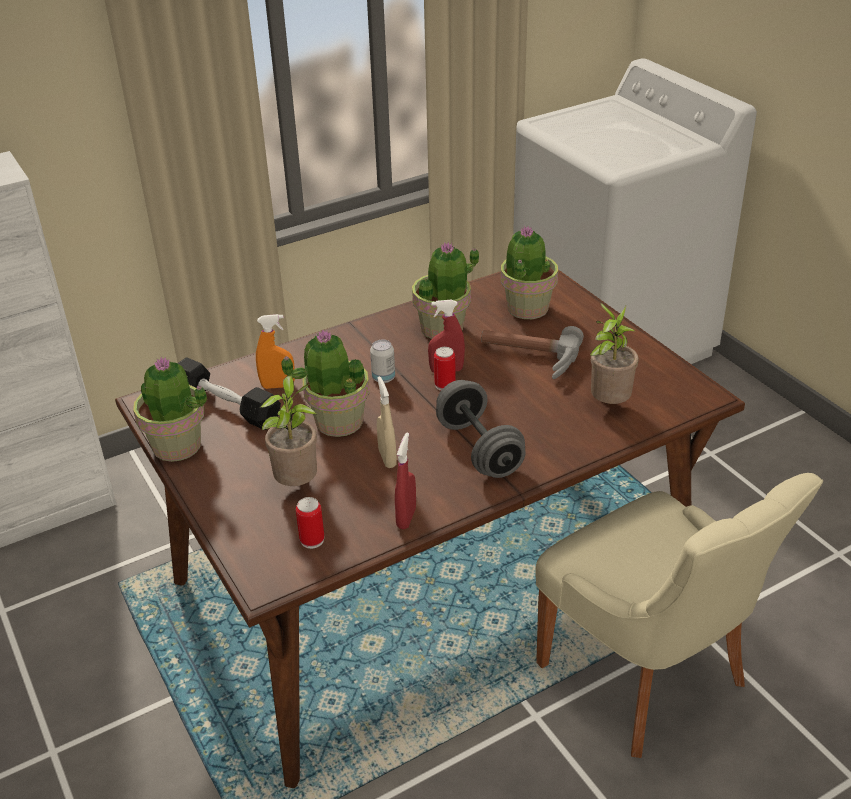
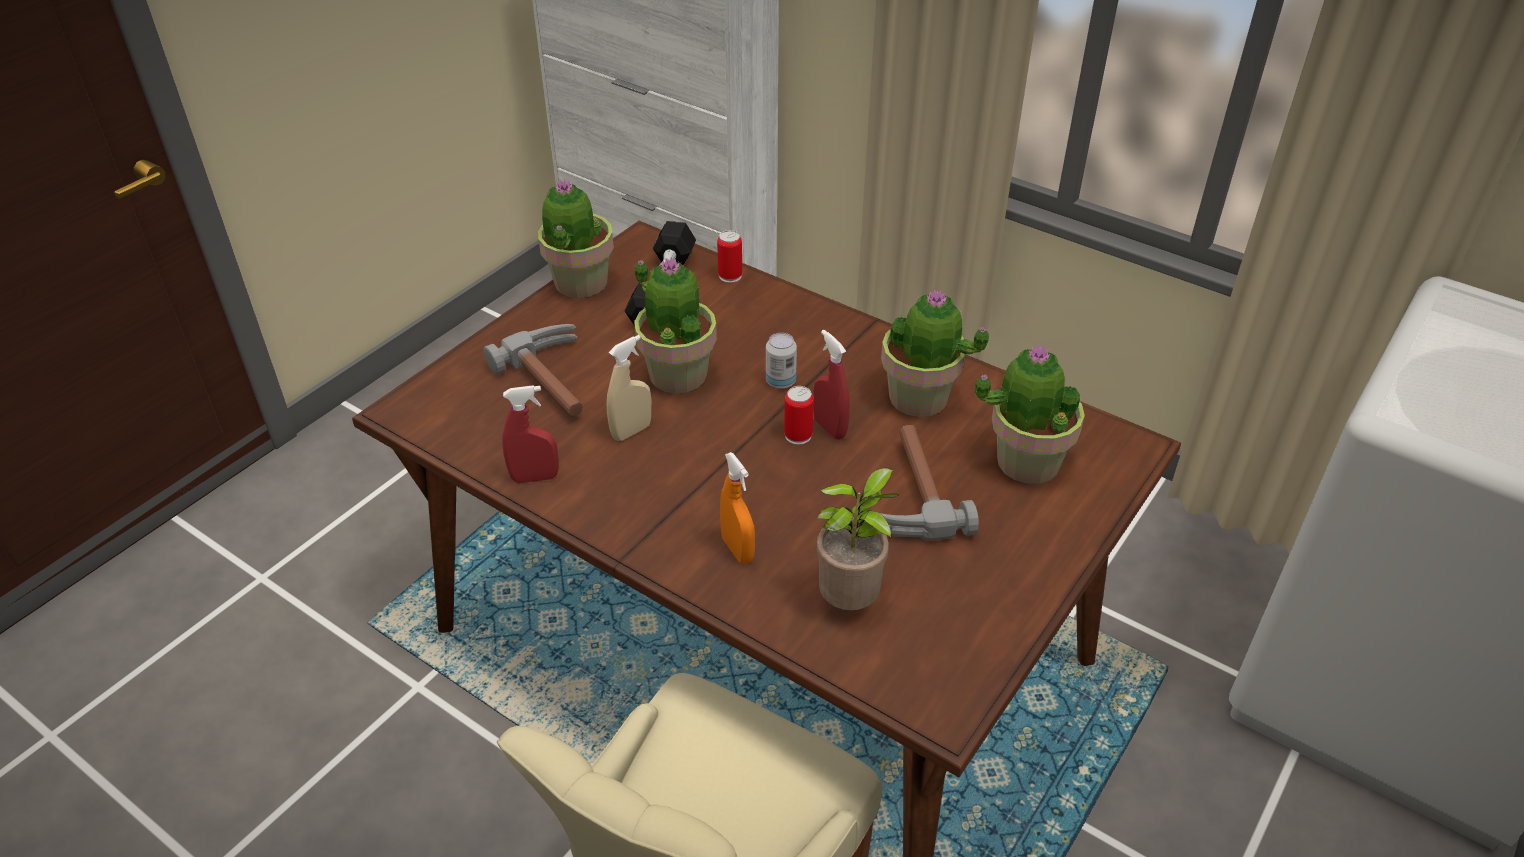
camera: 65 degrees right, 5 degrees up
(278, 386) = (717, 310): orange spray bottle -> orange spray bottle (737, 550)
(298, 484) = (557, 380): potted plant -> hammer
(312, 540) = (473, 420): can -> can (730, 276)
(479, 449) = (686, 501): grey dumbbell -> none

